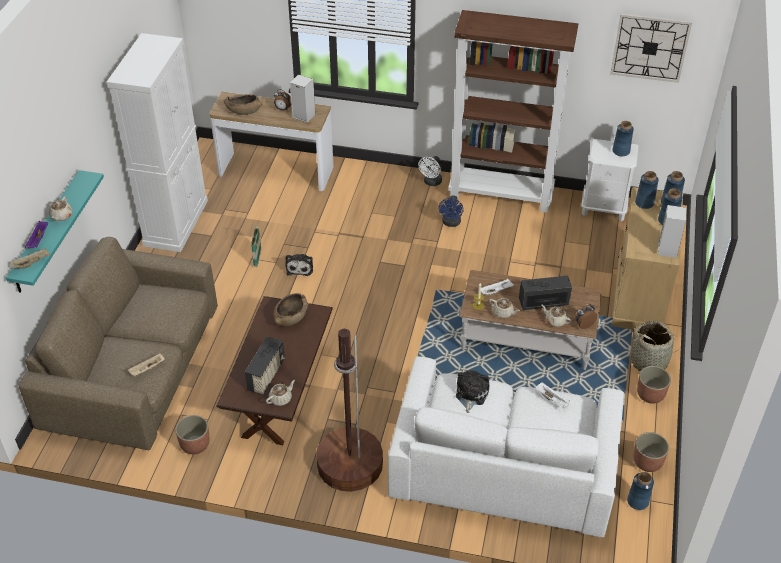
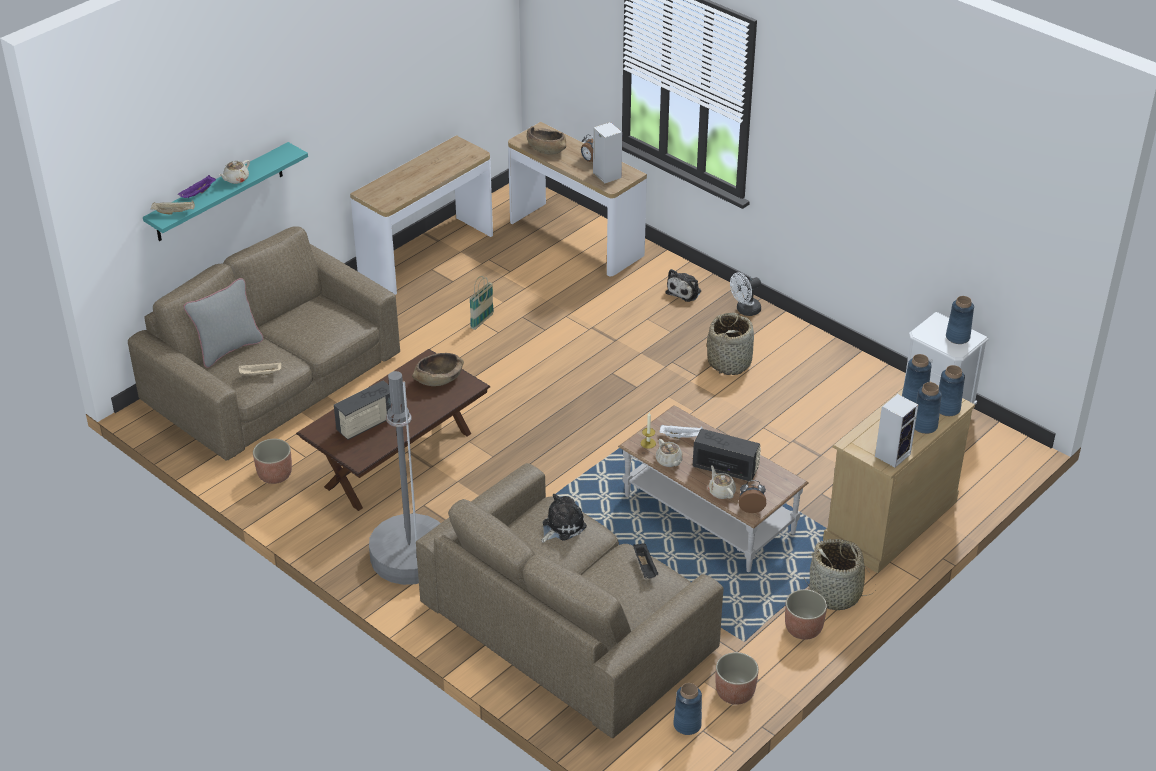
camera: 30 degrees right, 5 degrees down
(101, 358) = (228, 349): none -> grey pillow
(176, 222) = (427, 255): white cabinet -> console table
(281, 398) = (363, 451): beige teapot -> none
(300, 267) = (519, 347): plush toy -> plush toy (685, 291)
(349, 464) = (409, 556): brown floor lamp -> grey floor lamp
(451, 223) = (729, 362): blue fan -> basket
(502, 194) = (819, 353): brown bookcase -> none
(503, 465) = (569, 626): white sofa -> brown sofa
(552, 399) = (645, 567): white tray -> black tray
(650, 47) = (1006, 206): wall clock -> none

